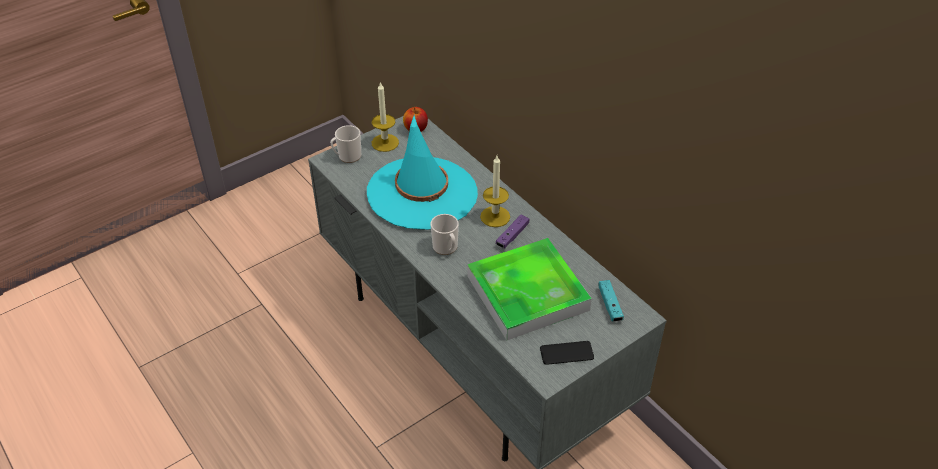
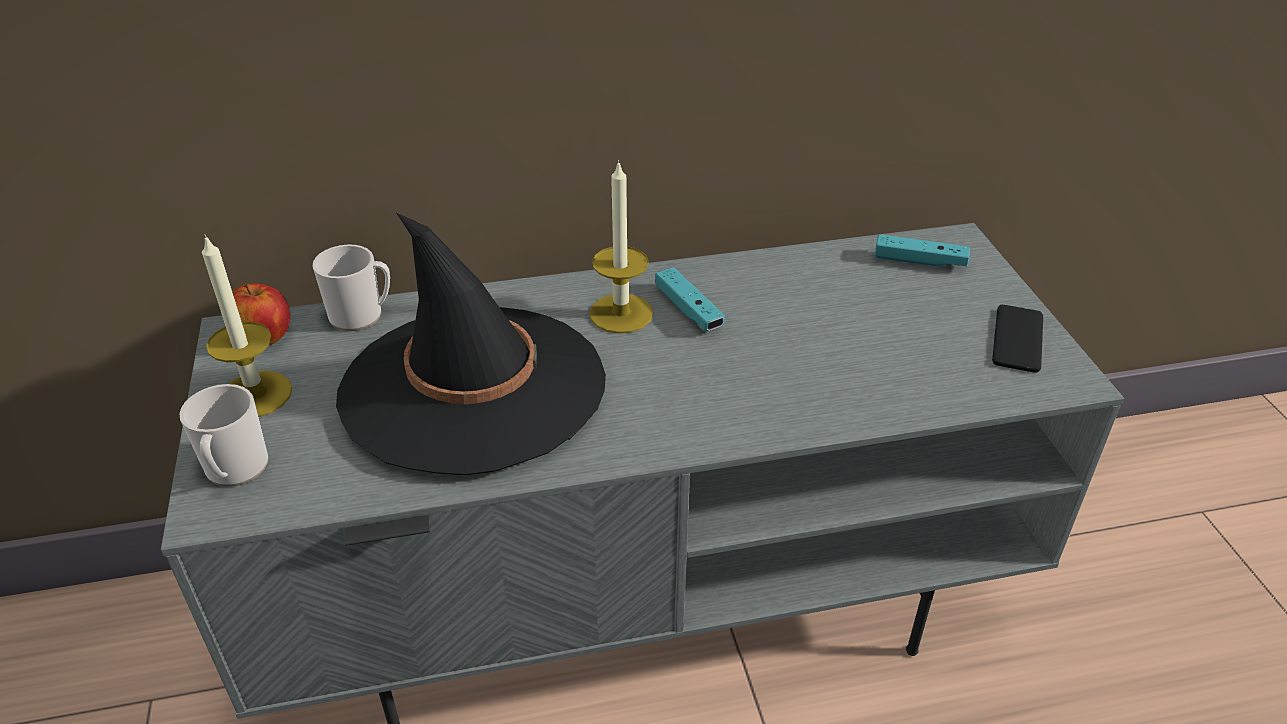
camera: 65 degrees left, 5 degrees down
(422, 193) = (473, 387): turquoise hat -> black hat
(446, 248) = (665, 402): mug -> mug (362, 315)
(512, 236) = (688, 309): purple game controller -> turquoise game controller
(527, 293) = (849, 337): tray -> none

